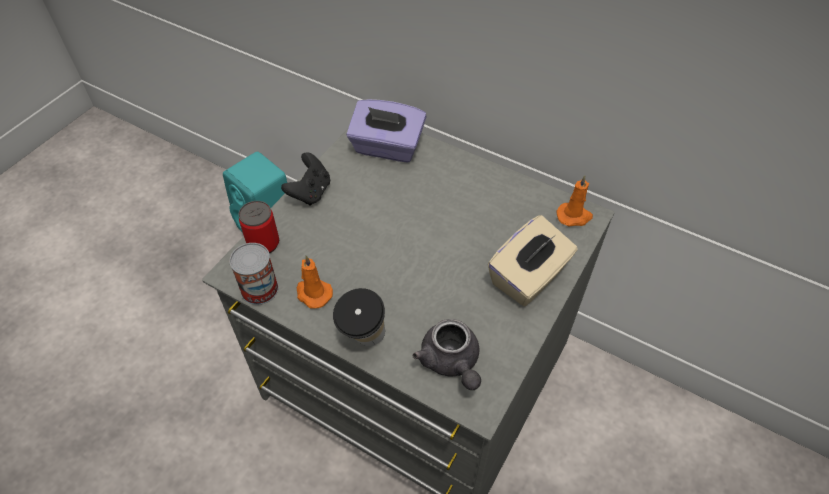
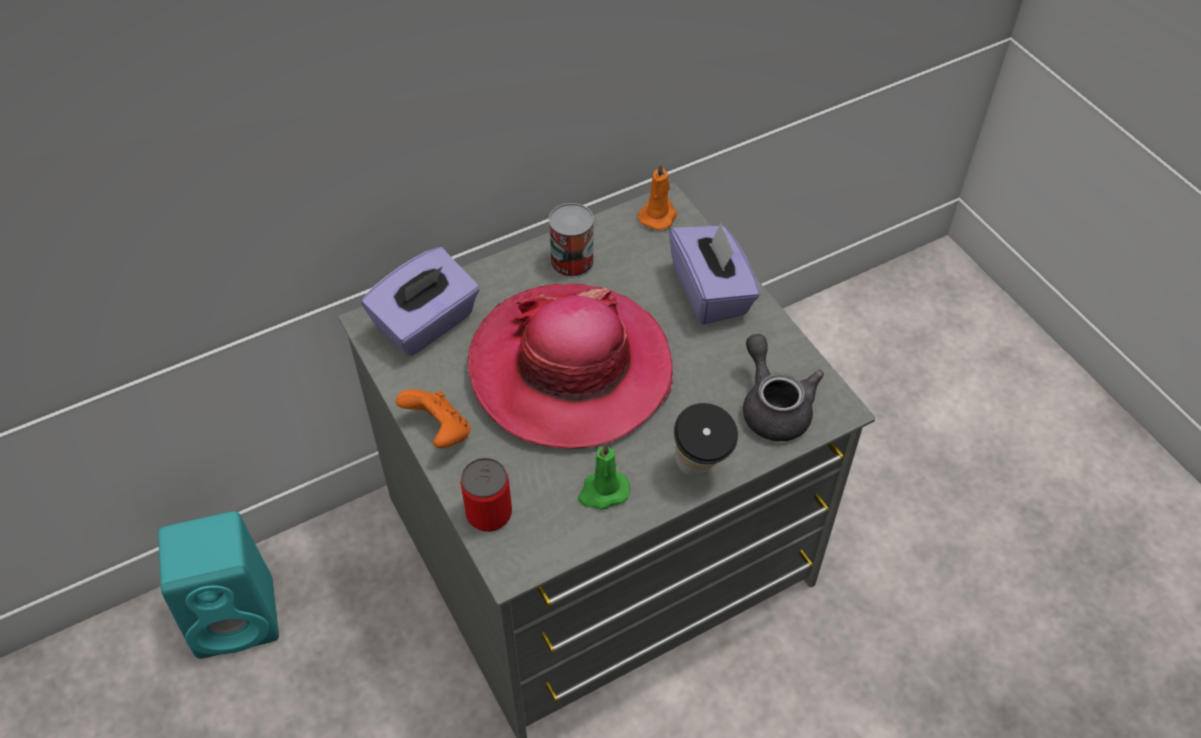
camera: 60 degrees left, 0 degrees up
(259, 289) = (559, 544): can -> can (572, 261)
(310, 192) = (439, 432): black game controller -> orange game controller
(313, 293) = (603, 492): orange candle -> green candle
(401, 231) = (571, 370): none -> hat
(451, 362) = (773, 406): grey teapot -> grey teapot turned 120 degrees counterclockwise
(529, 277) = (711, 292): beige tissue box -> purple tissue box

